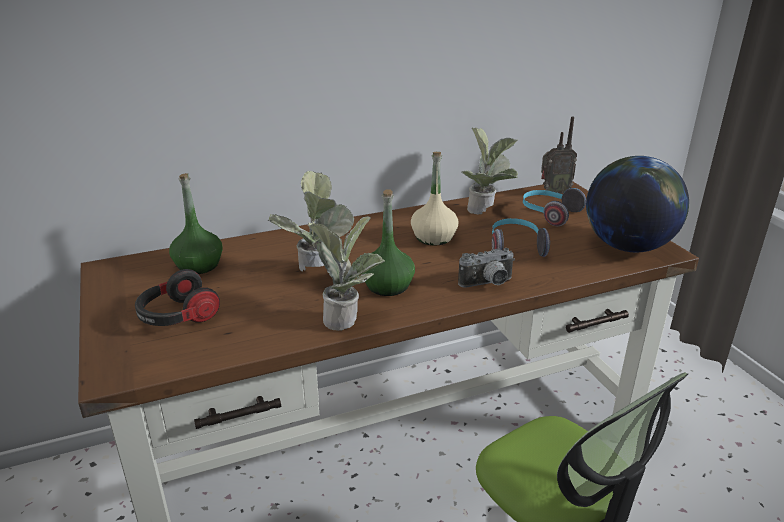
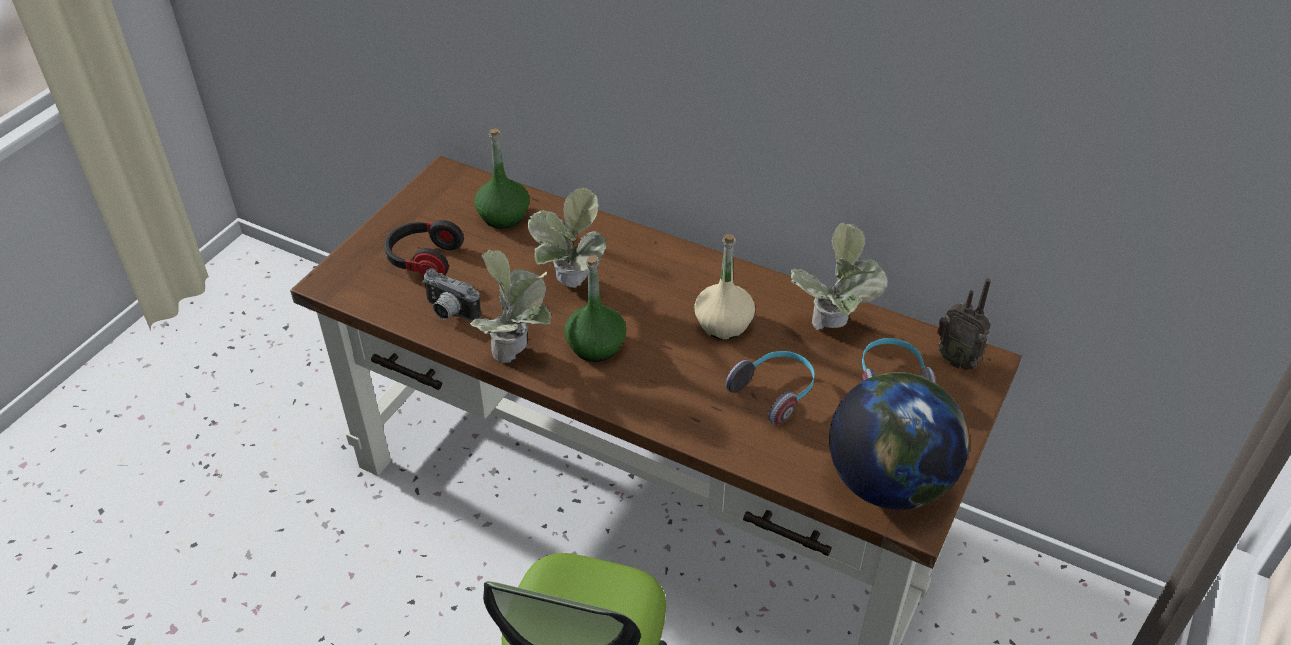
camera: 50 degrees right, 15 degrees up
(488, 284) = (673, 411): camera -> camera (449, 312)

